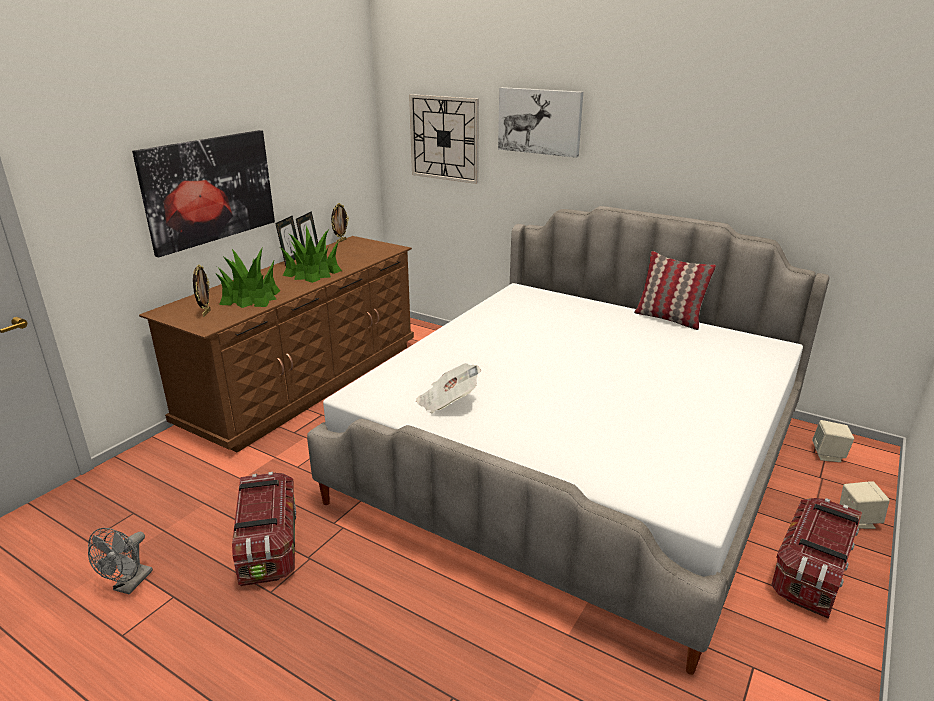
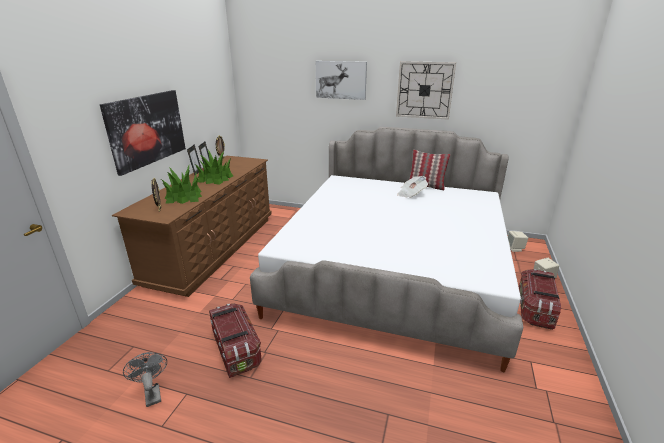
camera: 15 degrees left, 0 degrees up
(129, 585) = (152, 393): grey fan -> grey fan turned 150 degrees clockwise
(444, 138) = (280, 92): wall clock -> wall clock (424, 90)
(447, 402) = (334, 245): newspaper -> newspaper (411, 194)

